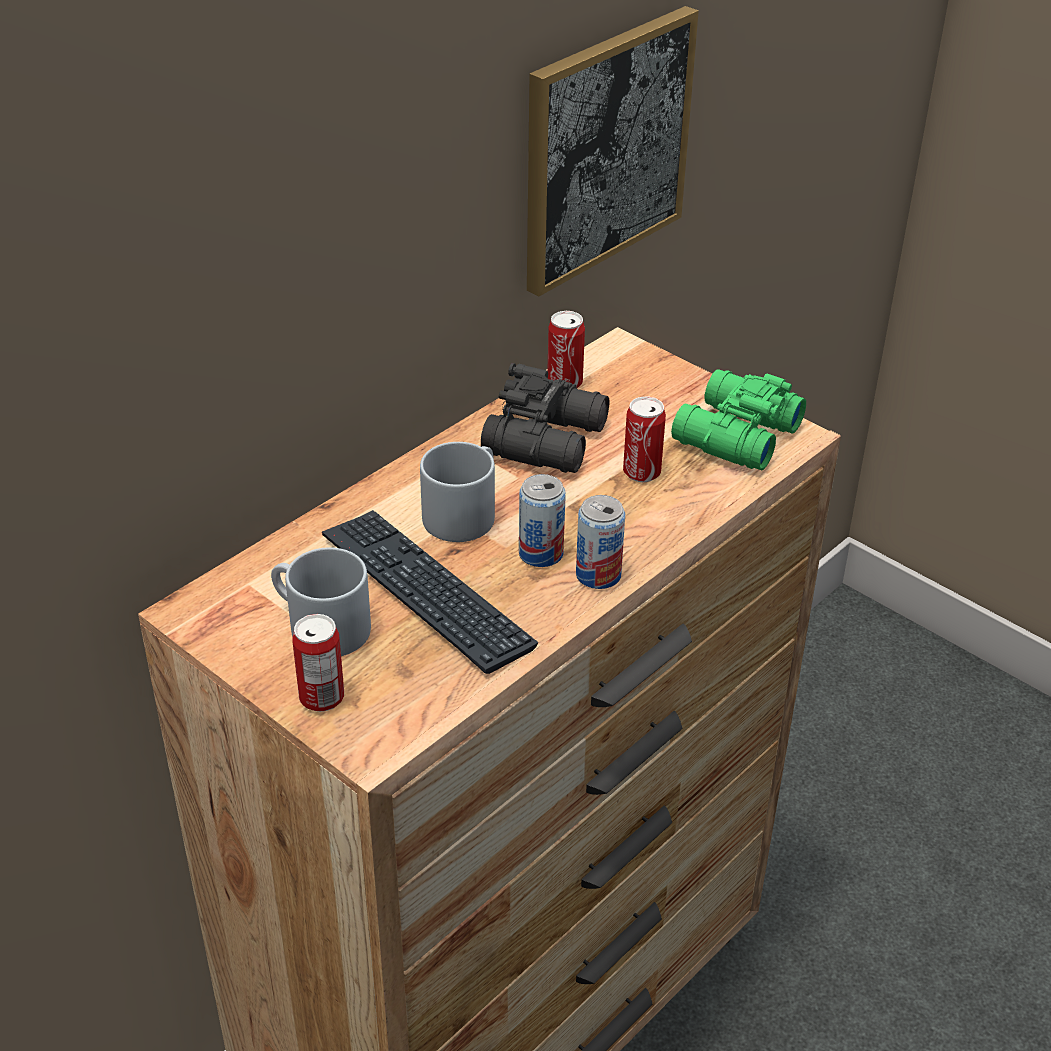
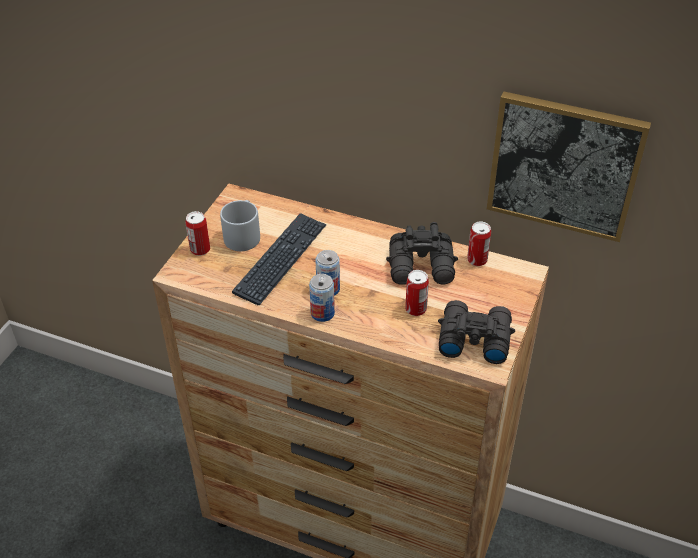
camera: 70 degrees right, 5 degrees up
(464, 511) = (346, 254): grey mug -> none
(733, 435) = (473, 338): green binoculars -> black binoculars

